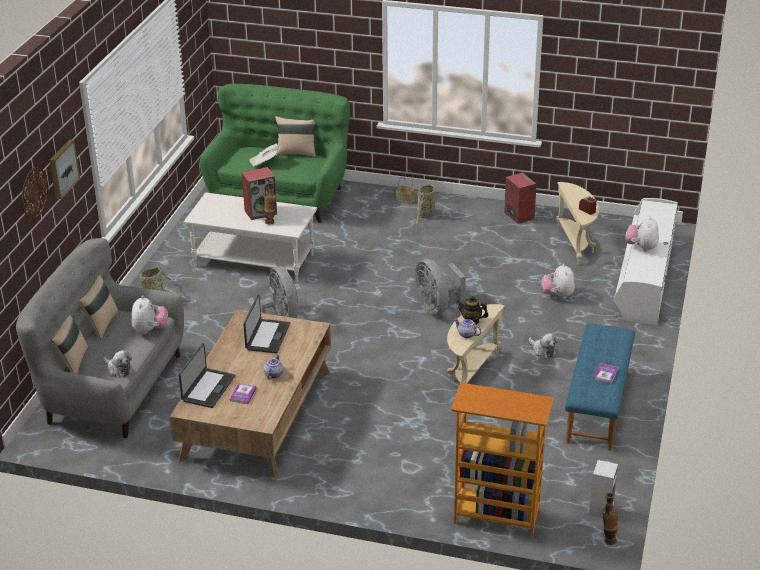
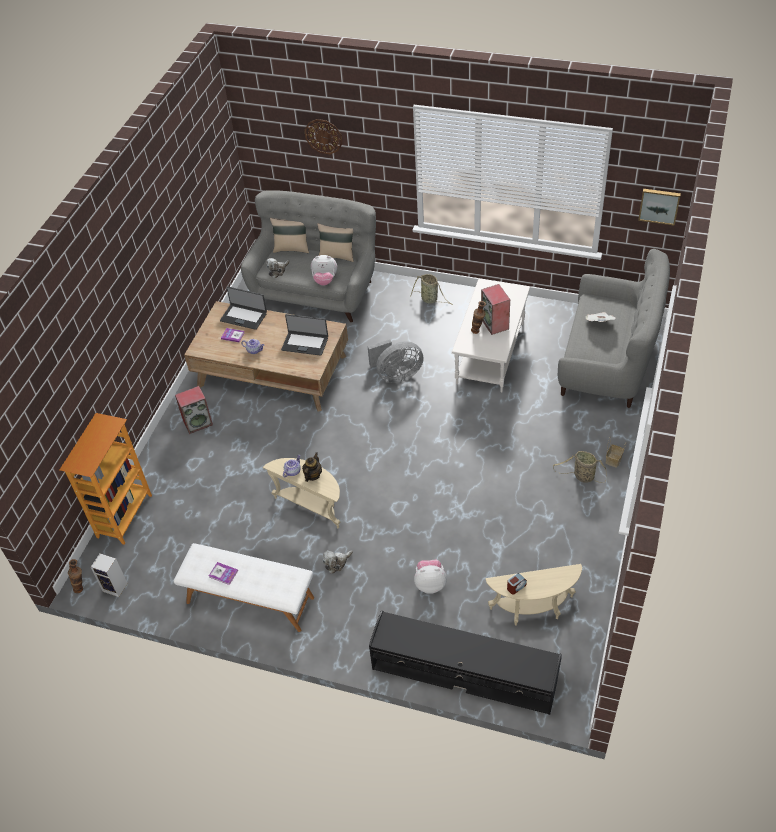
camera: 95 degrees right, 15 degrees up
(62, 168) = (368, 145): picture -> picture (659, 205)
(279, 196) = (607, 363): green sofa -> grey sofa
(296, 153) = (625, 345): beige pillow -> none
(437, 307) = (412, 483): grey fan -> none
(518, 215) = (590, 559): speaker -> speaker (198, 422)
(598, 405) = (249, 600): blue bench -> white bench
(641, 247) = (449, 638): plush toy -> none
(643, 277) = (464, 670): white tv stand -> black tv stand

